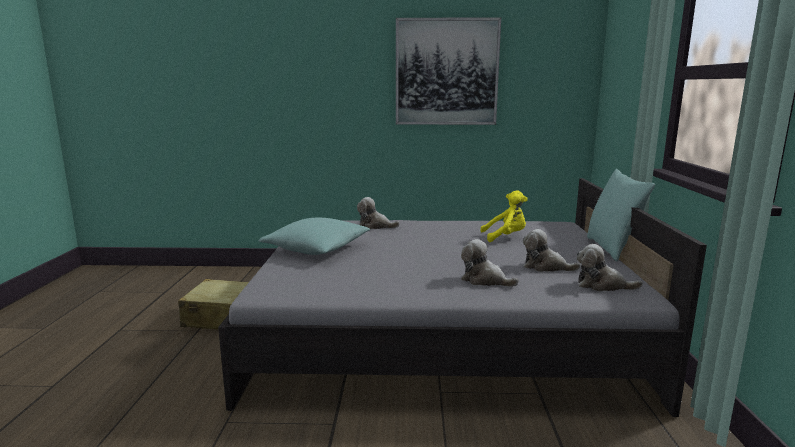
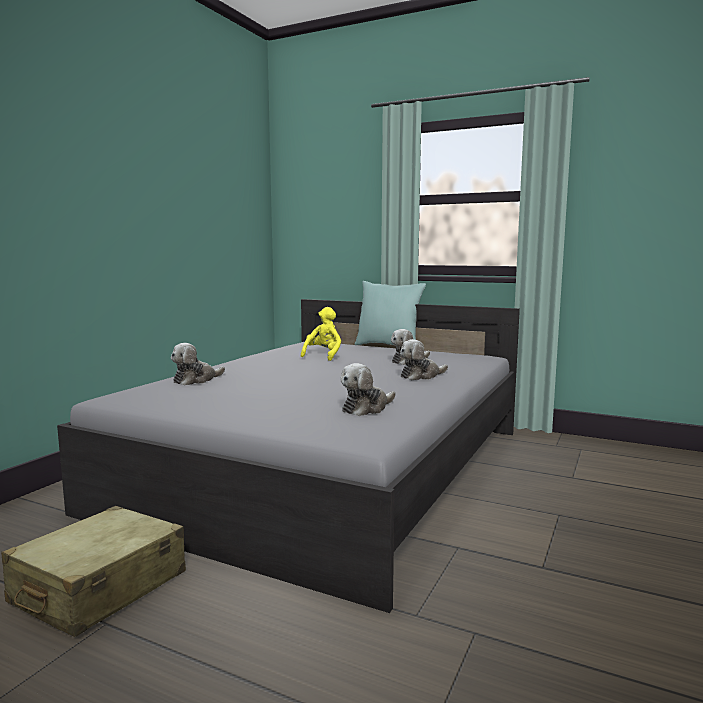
camera: 65 degrees left, 5 degrees down
(317, 249) = (242, 407): turquoise pillow -> none
(446, 72) = (164, 188): picture -> none
(602, 285) = (460, 359): plush toy -> plush toy (366, 408)

